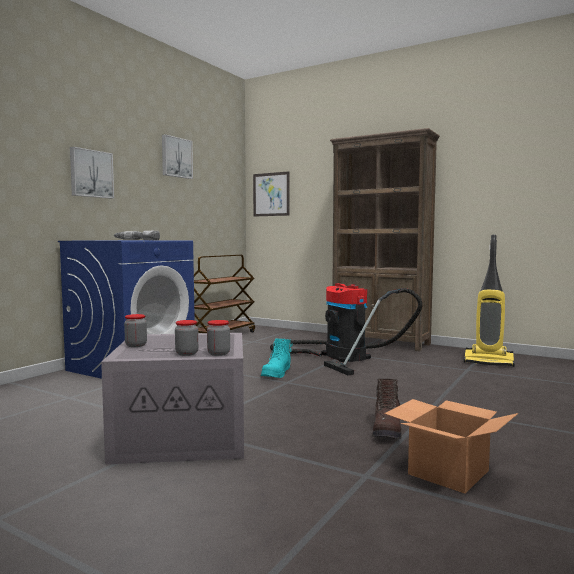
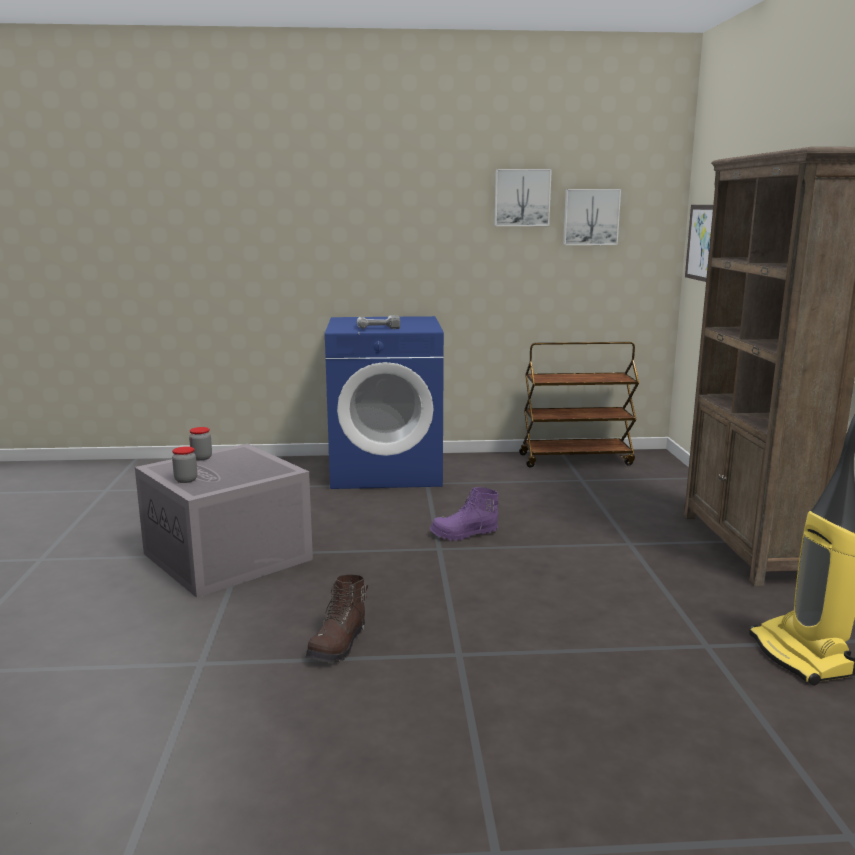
camera: 55 degrees right, 10 degrees up
(91, 173) = (377, 237): picture -> picture (590, 217)
(218, 353) = (196, 489): jar -> none
(277, 374) = (464, 534): turquoise boot -> purple boot
(341, 356) = (611, 543): vacuum cleaner -> none
(387, 430) = (339, 645): brown boot -> brown boot turned 45 degrees counterclockwise
(448, 473) = (243, 707): cardboard box -> none

